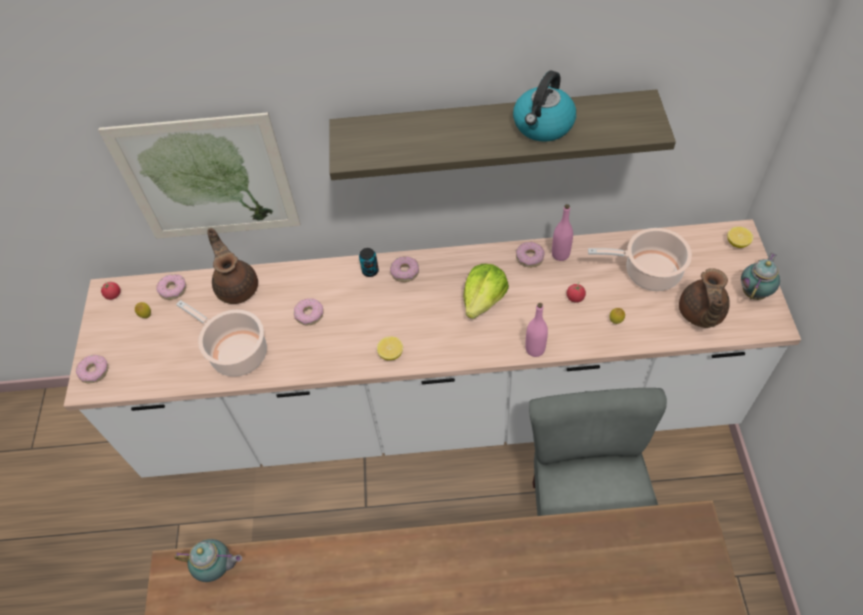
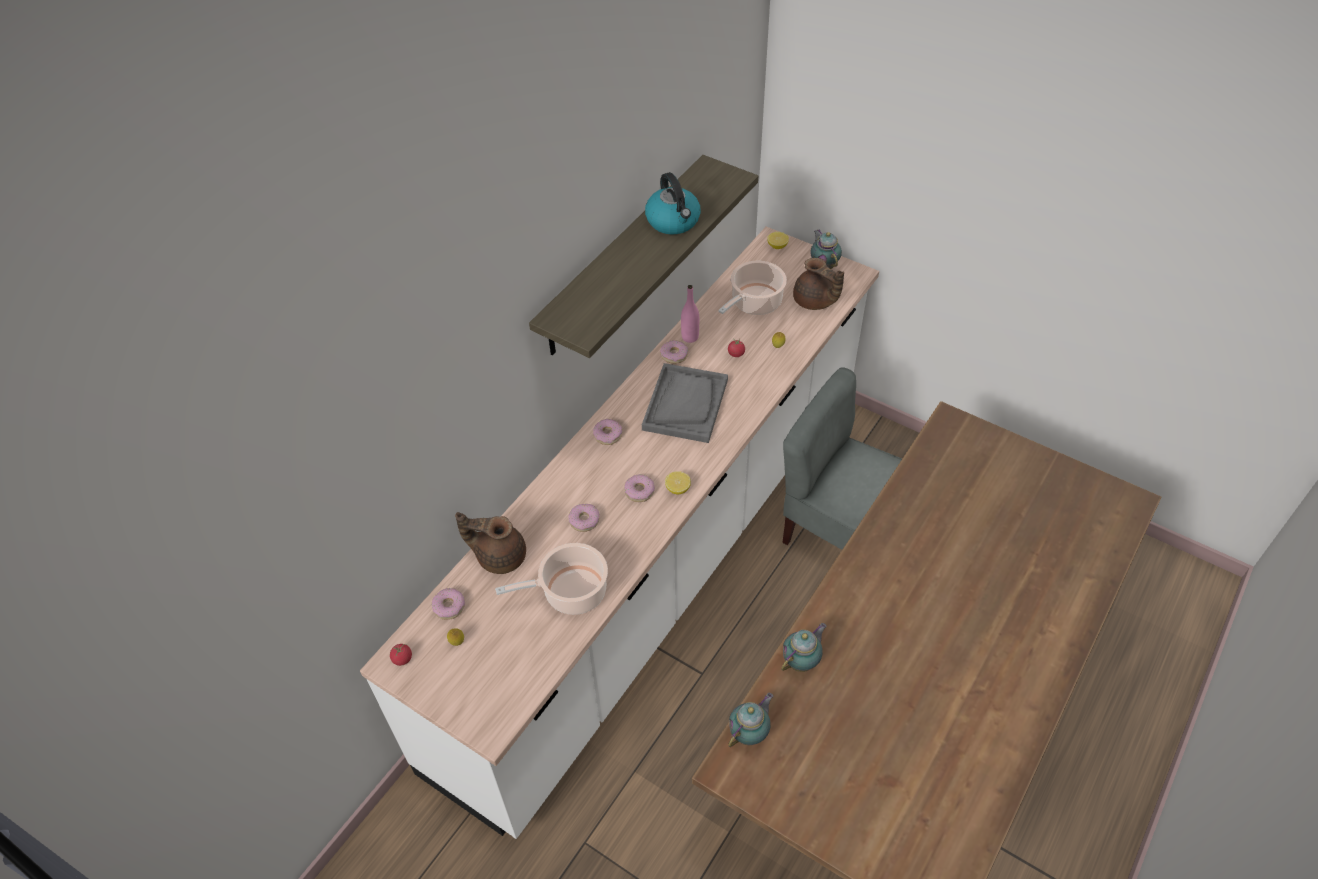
camera: 55 degrees left, 5 degrees down
(94, 371) = (480, 716): donut -> donut (639, 491)
(207, 179) = (447, 457): picture -> none
(314, 564) = (802, 661): none -> teapot
(370, 271) = (582, 456): can -> none
(484, 300) = (685, 404): lettuce -> grey tray
(535, 349) = (758, 403): pink bottle -> none

